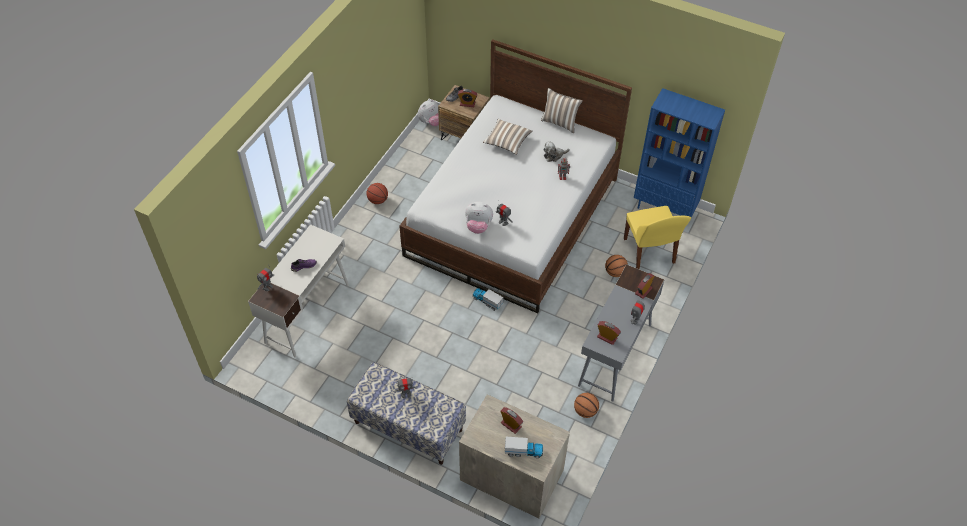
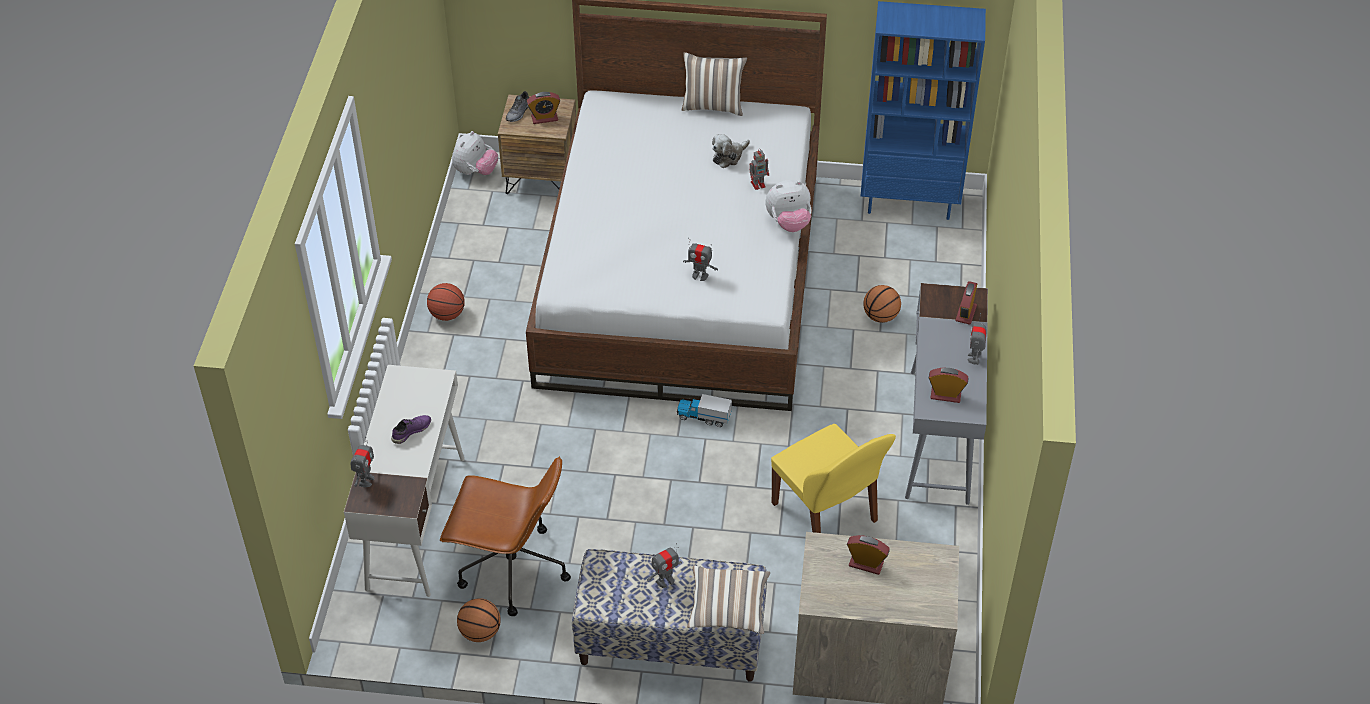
camera: 20 degrees left, 5 degrees down
(343, 356) = (511, 569): none -> brown office chair
(478, 226) = (663, 292): plush toy -> plush toy (788, 223)
(507, 142) = (645, 156): pillow -> pillow (728, 608)
(523, 451) = (904, 595): toy truck -> none
(585, 411) = (935, 531): basketball -> basketball (480, 632)
(649, 252) = (917, 272): yellow chair -> yellow chair (826, 514)

